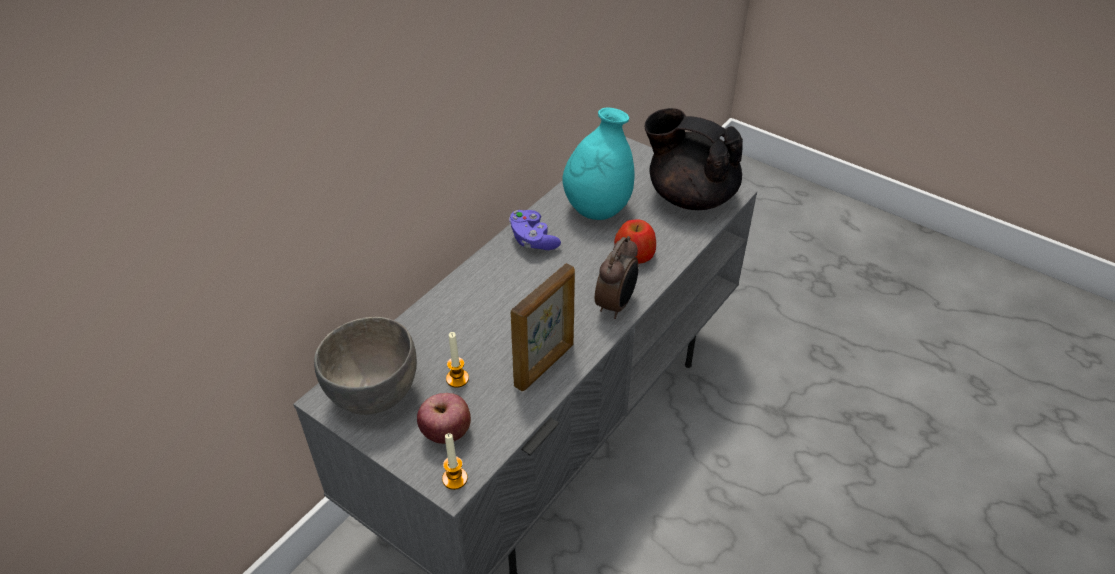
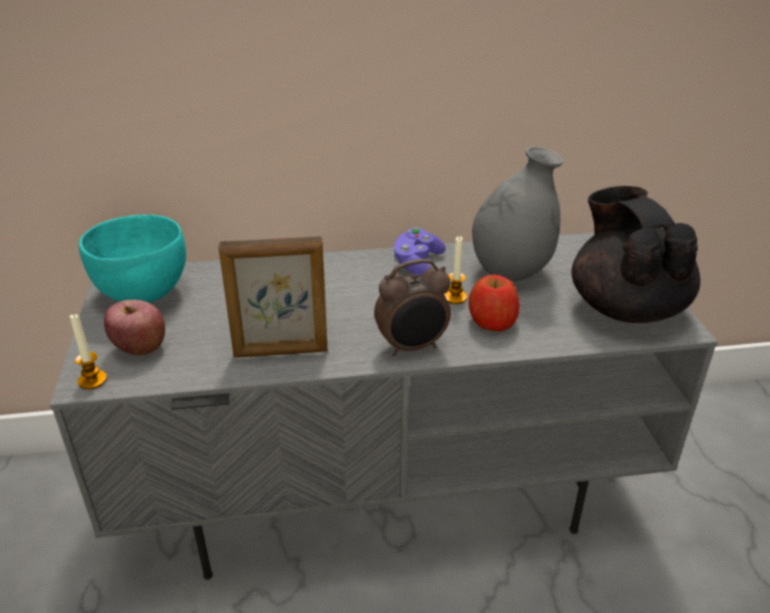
camera: 45 degrees right, 10 degrees down
(375, 394) = (144, 293): grey bowl -> turquoise bowl
(457, 378) = (207, 319): candle -> candle (455, 297)
(597, 209) = (511, 272): turquoise vase -> grey vase

